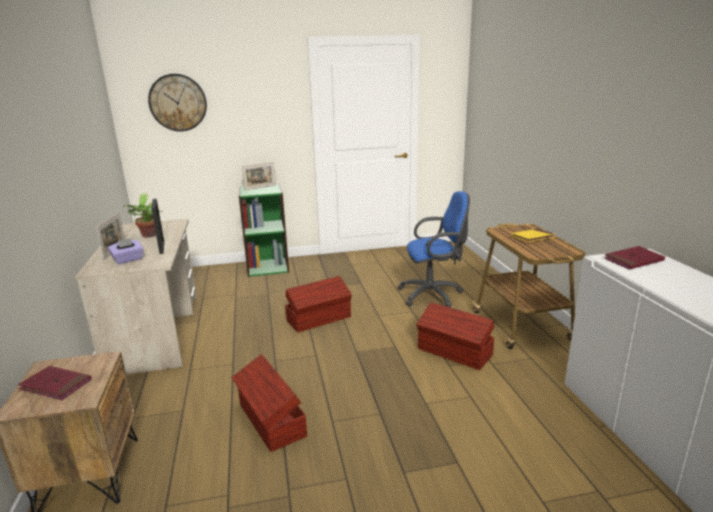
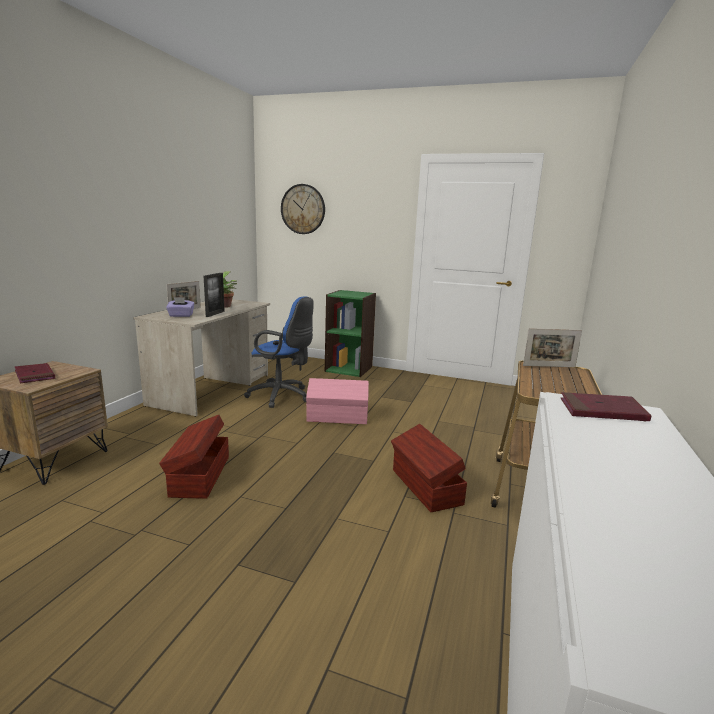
camera: 30 degrees right, 5 degrees down
(260, 188) = (354, 292): picture frame -> picture frame (549, 366)
(320, 319) = (338, 417): brown storage box -> pink storage box
(433, 294) = (472, 431): blue office chair -> blue office chair (282, 396)
(532, 237) = (562, 378): yellow book -> none

